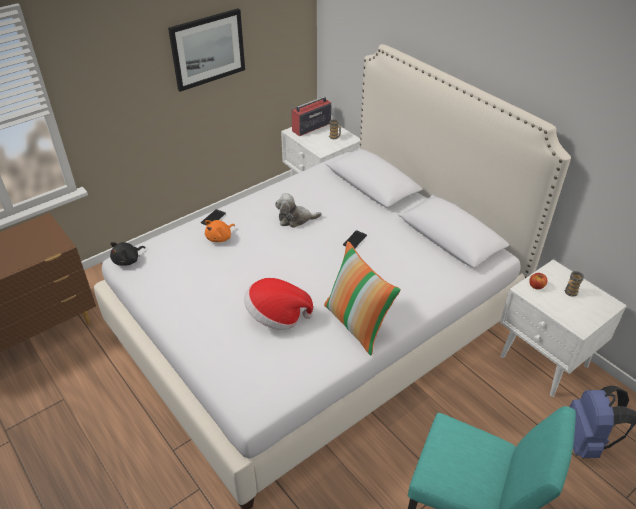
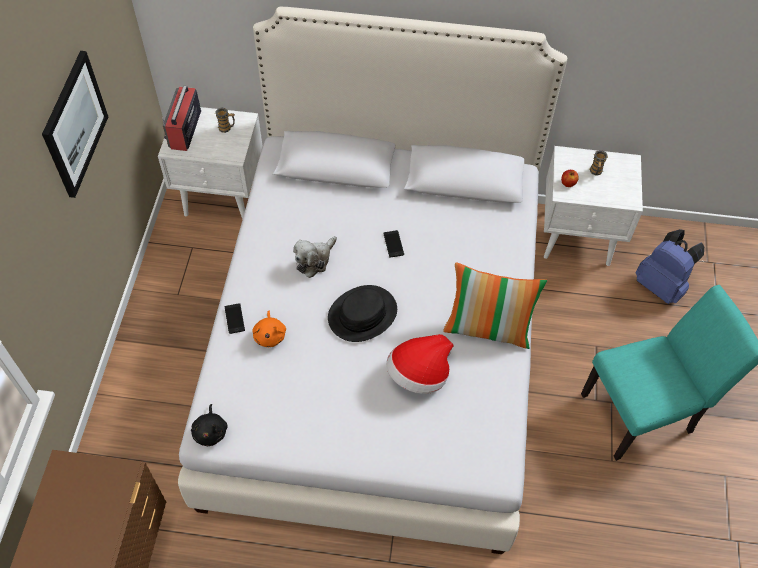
camera: 45 degrees left, 15 degrees up
(285, 262) = (362, 314): none -> black hat

